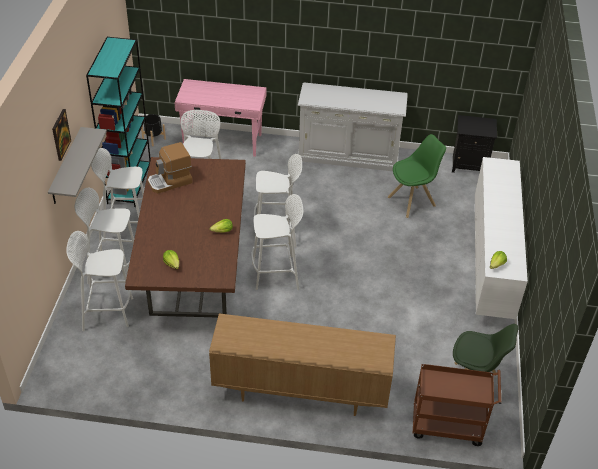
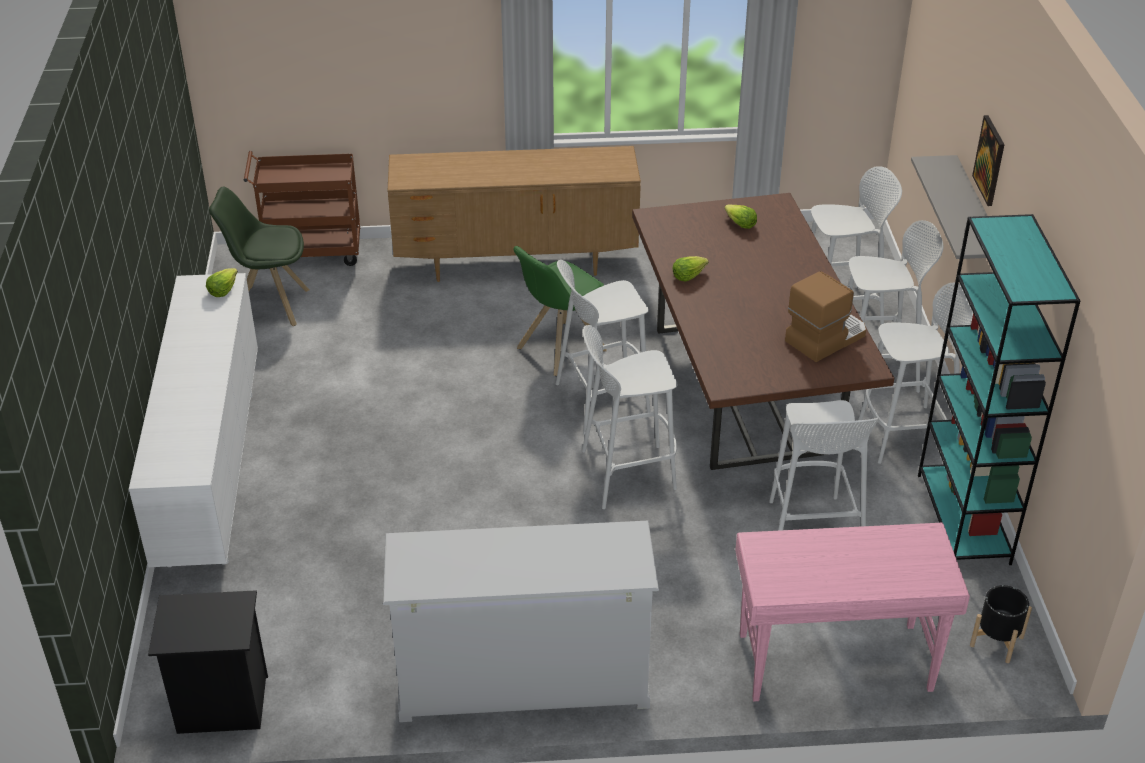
camera: 170 degrees right, 5 degrees down
(412, 201) = (363, 581): green chair -> green chair (560, 349)

